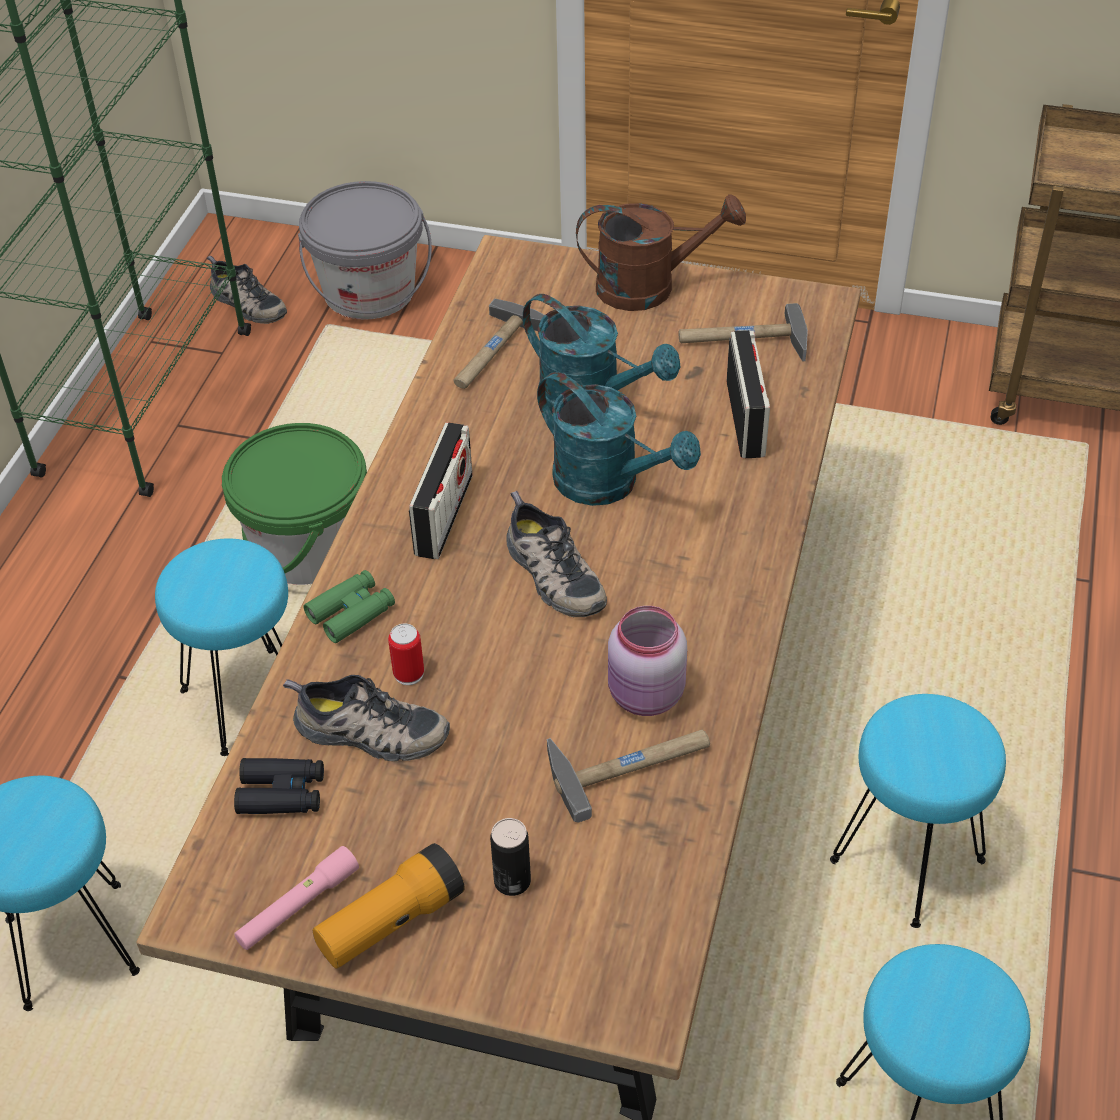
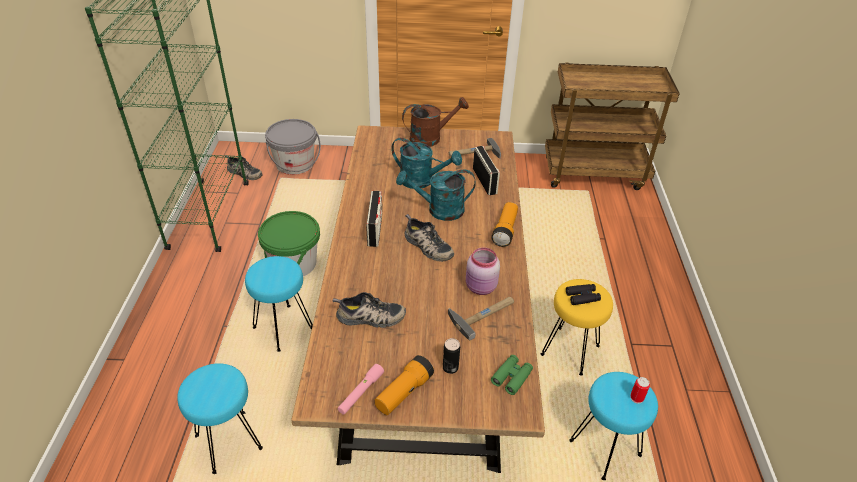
camera: 15 degrees left, 5 degrees down
(282, 793) = (339, 347): black binoculars -> black binoculars (582, 297)
(351, 612) = (347, 271): green binoculars -> green binoculars (511, 377)
(408, 673) = (379, 292): can -> can (636, 398)
(496, 353) = (377, 167): hammer -> none
(609, 484) = (439, 210): turquoise watering can -> turquoise watering can turned 150 degrees clockwise
(752, 557) = (505, 230): none -> flashlight
(908, 863) = (570, 351): turquoise stool -> yellow stool

